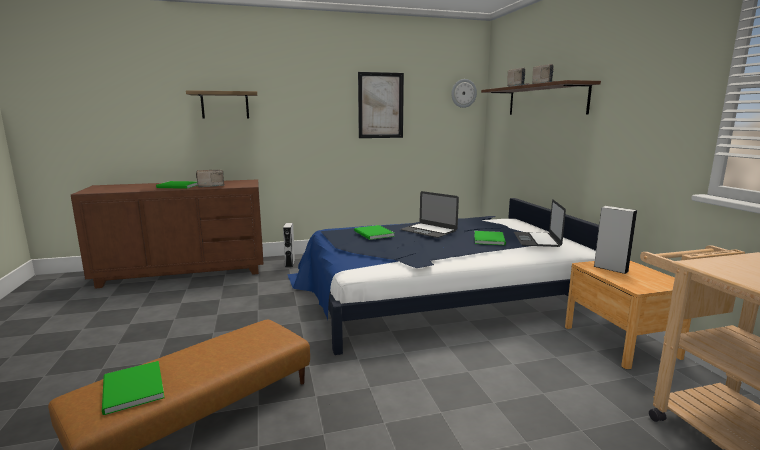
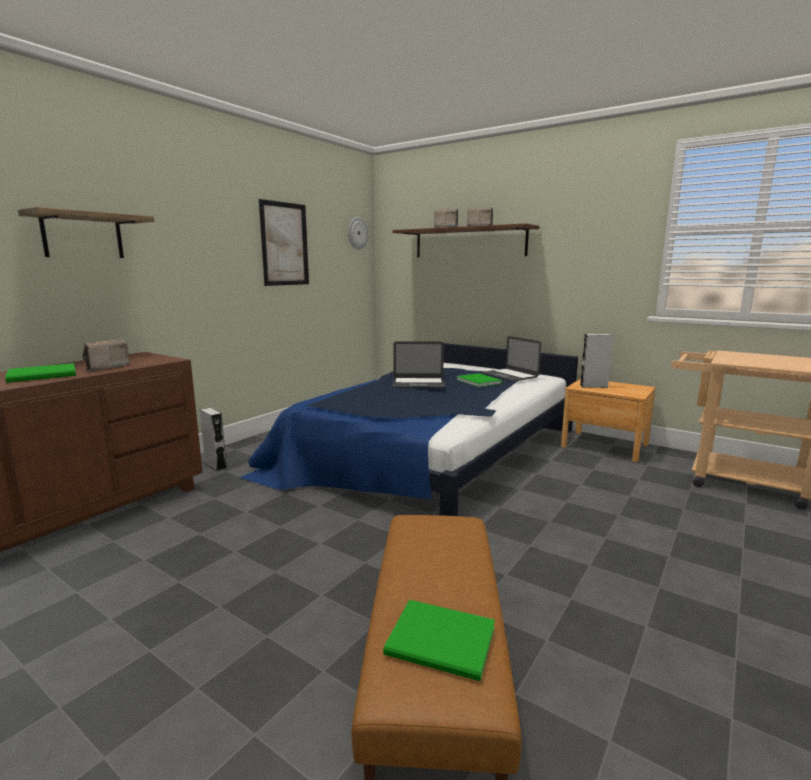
camera: 40 degrees left, 0 degrees up
(373, 234) = (378, 396): green book -> none

